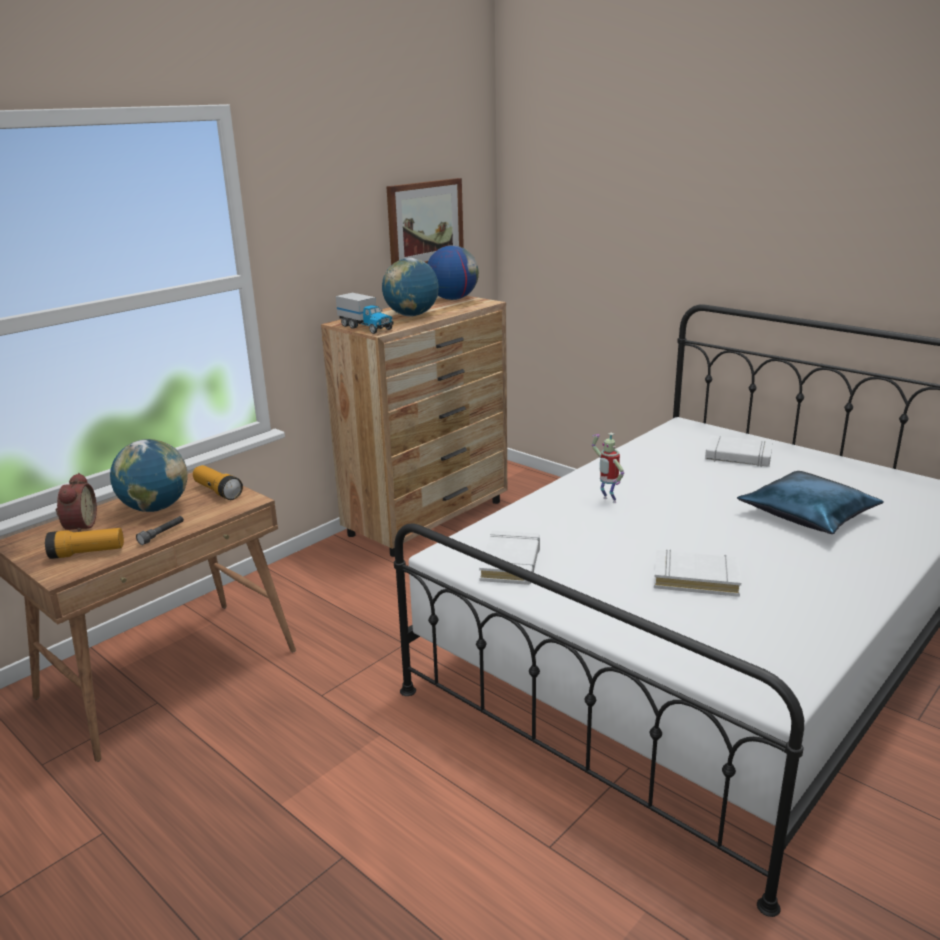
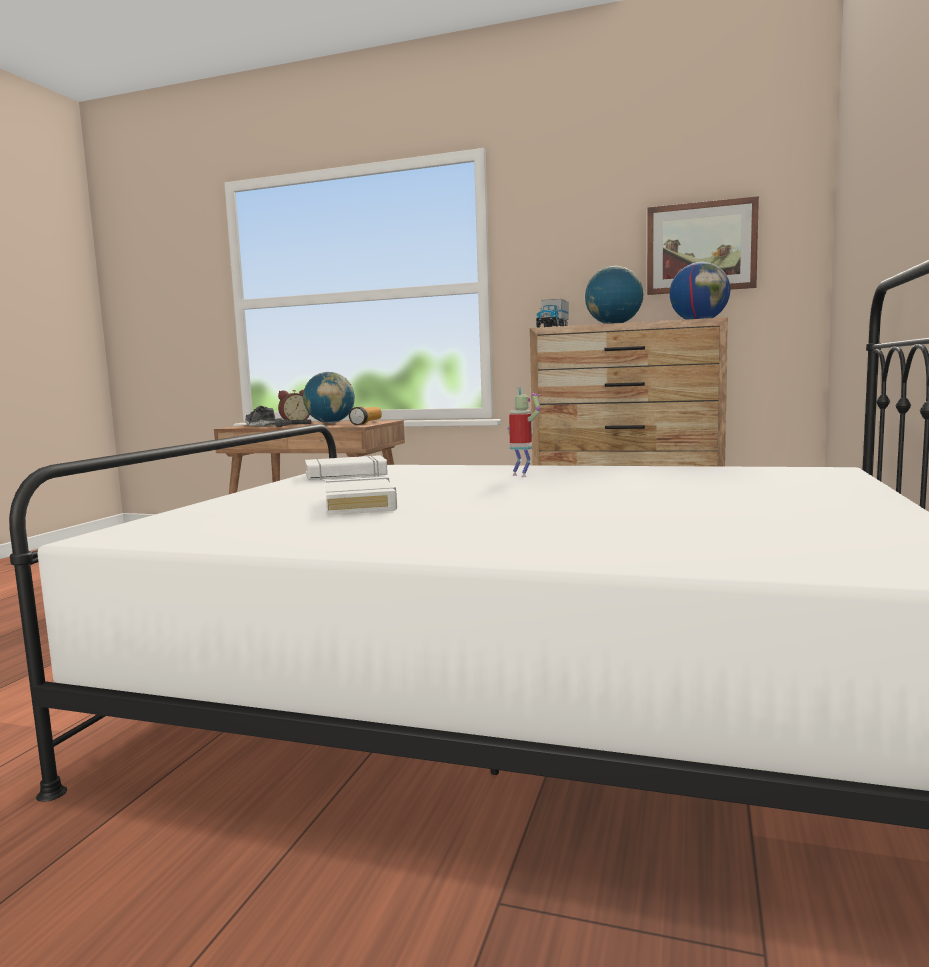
camera: 65 degrees right, 15 degrees down
(87, 553) = (261, 426): flashlight -> shoe
(607, 500) = (522, 475): toy robot -> toy robot turned 120 degrees clockwise
(738, 456) = (773, 488): white book -> none
(809, 515) = (619, 518): blue pillow -> none

